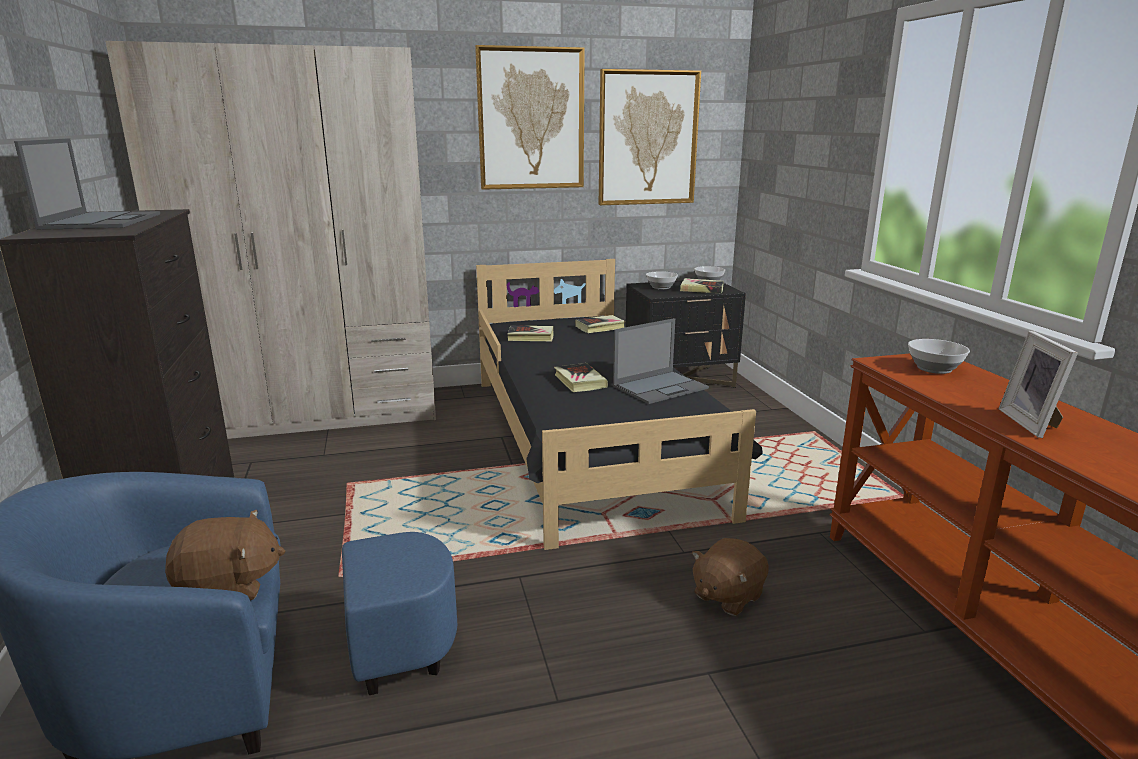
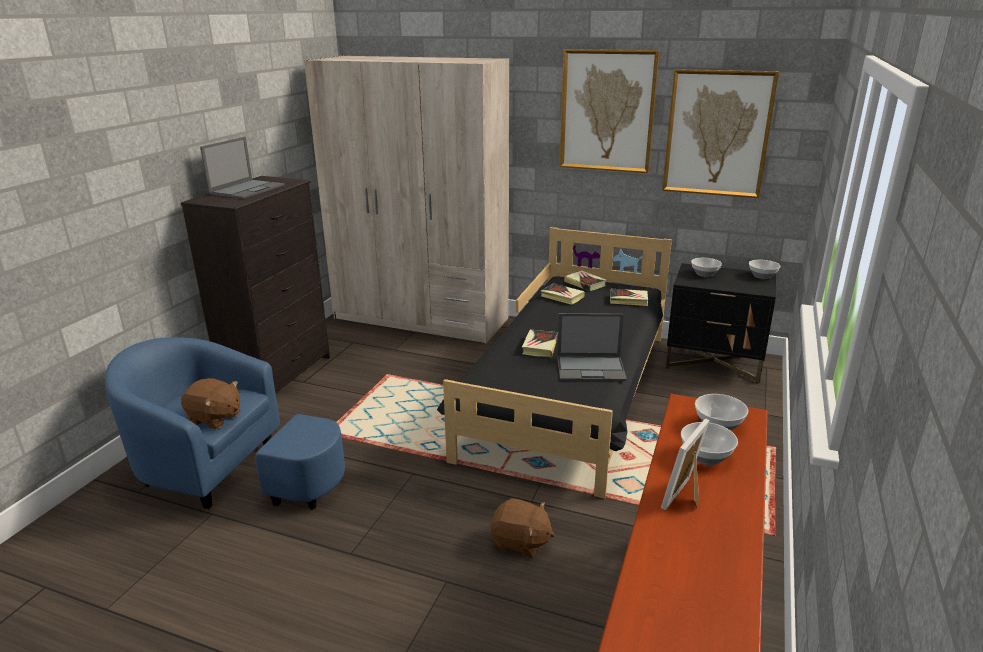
camera: 35 degrees right, 5 degrees up
(701, 289) = (739, 284): book -> book (585, 283)
(727, 595) = (520, 542): brown plush toy -> brown plush toy turned 150 degrees counterclockwise
(976, 392) = (705, 456): none -> bowl

